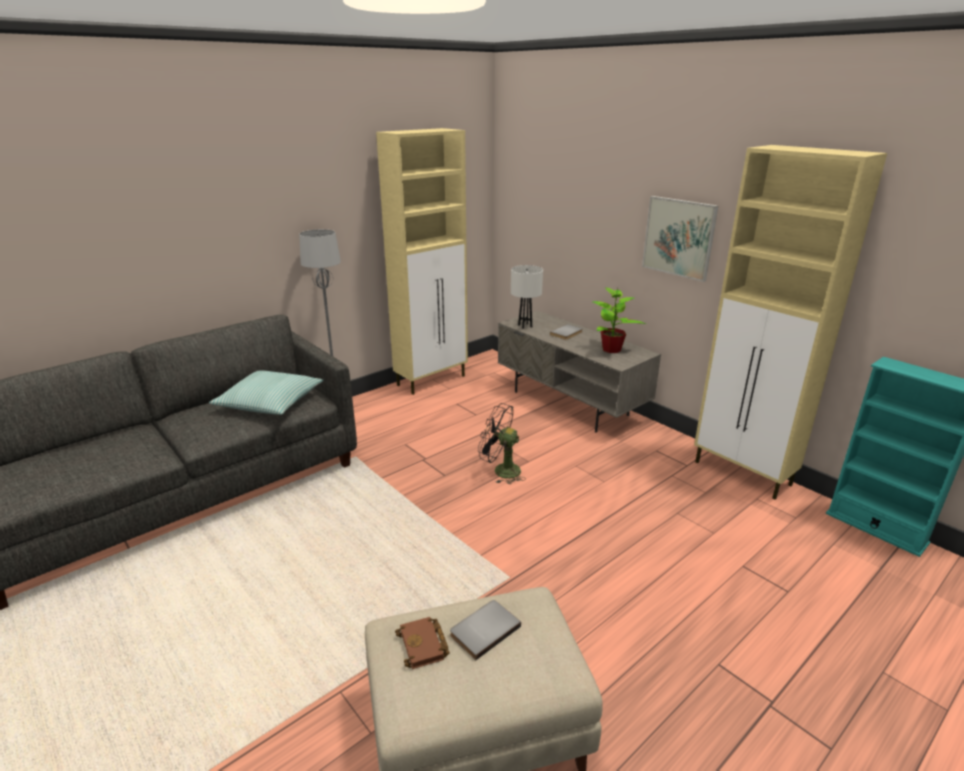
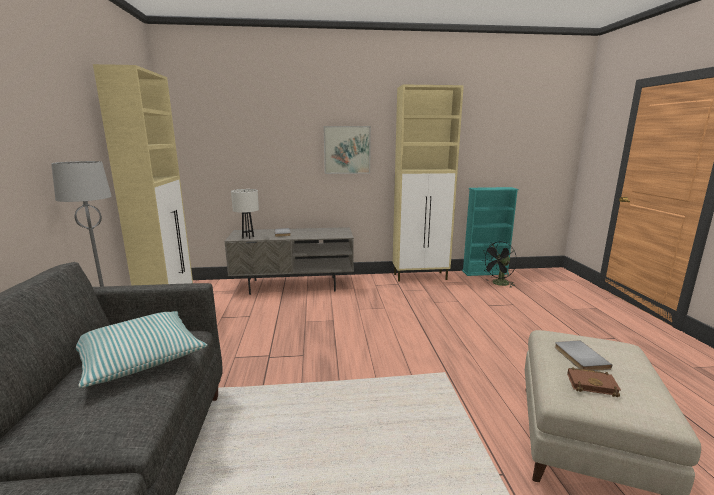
camera: 55 degrees left, 10 degrees down
(501, 470) = (329, 332): black fan -> black fan (498, 284)
(611, 349) = (325, 232): potted plant -> none

